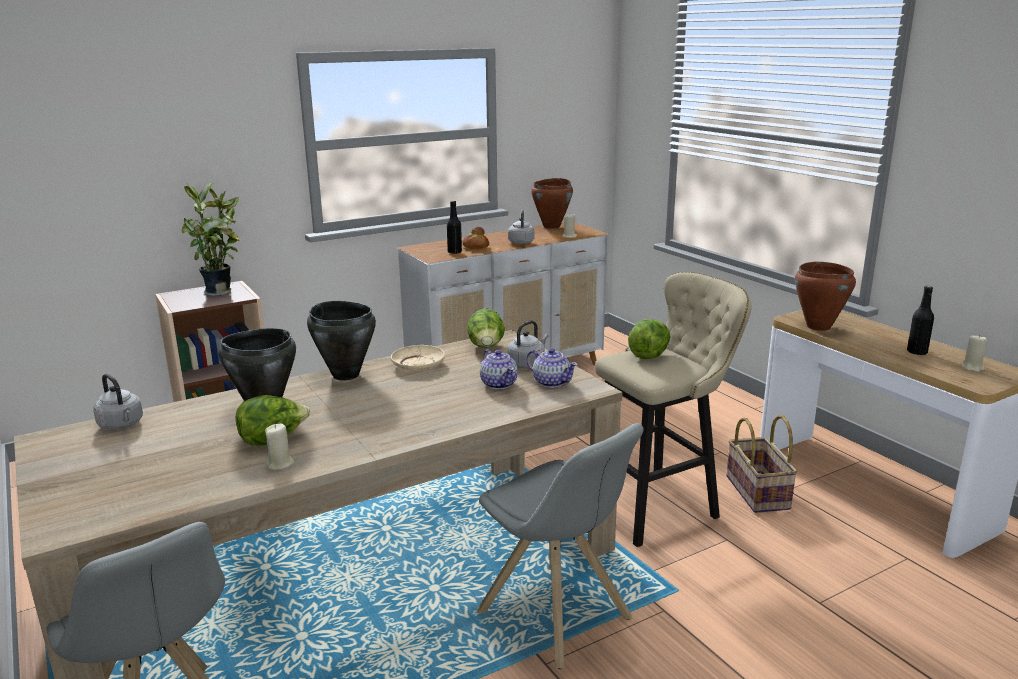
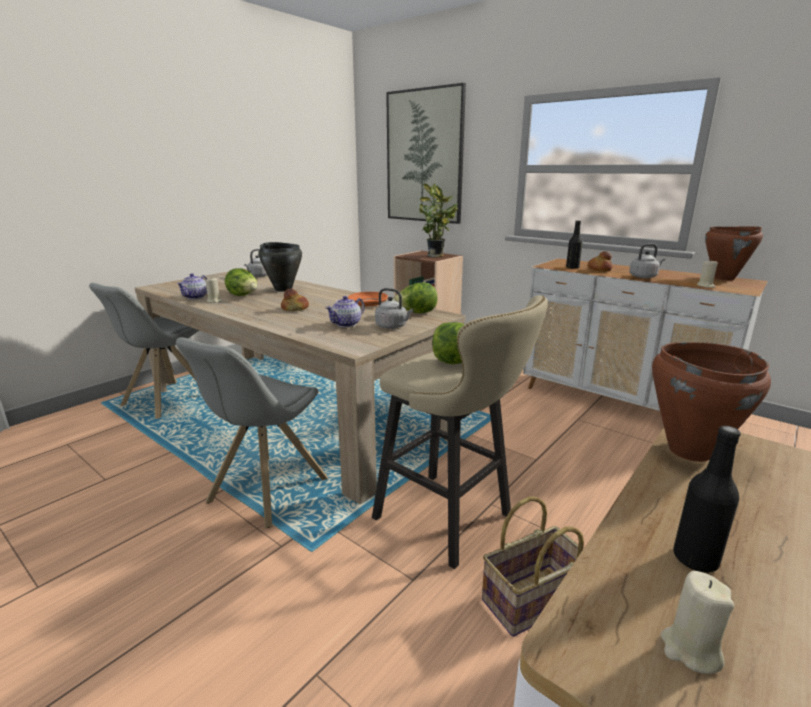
camera: 70 degrees right, 0 degrees up
(127, 141) = (424, 157): none -> picture
(346, 375) = (339, 294): black cooking pot -> none
(398, 407) = (295, 309): none -> bread
(418, 365) = (368, 304): beige plate -> orange plate
(551, 382) = (359, 336): teapot -> teapot (195, 297)

